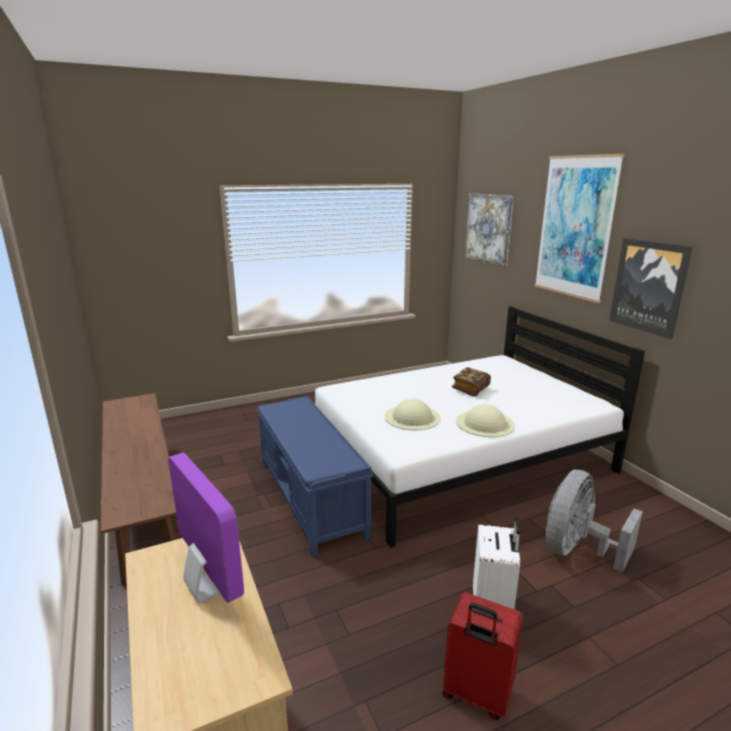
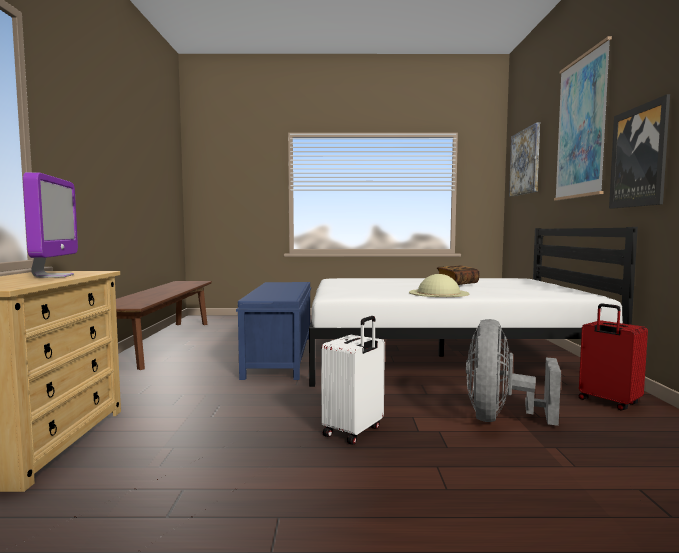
camera: 25 degrees right, 15 degrees down
(412, 417) = (375, 288): beige hat -> none
(476, 695) = (269, 468): red suitcase -> red suitcase (608, 402)
(577, 550) = (500, 418): grey fan -> grey fan turned 45 degrees counterclockwise

